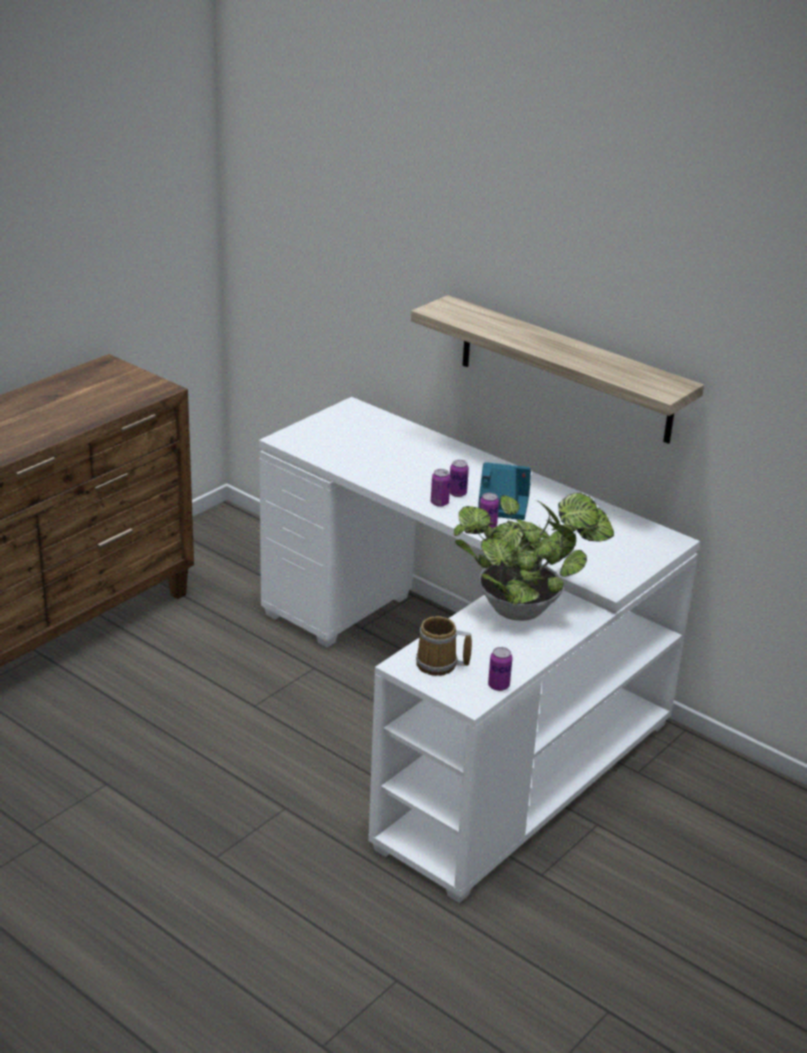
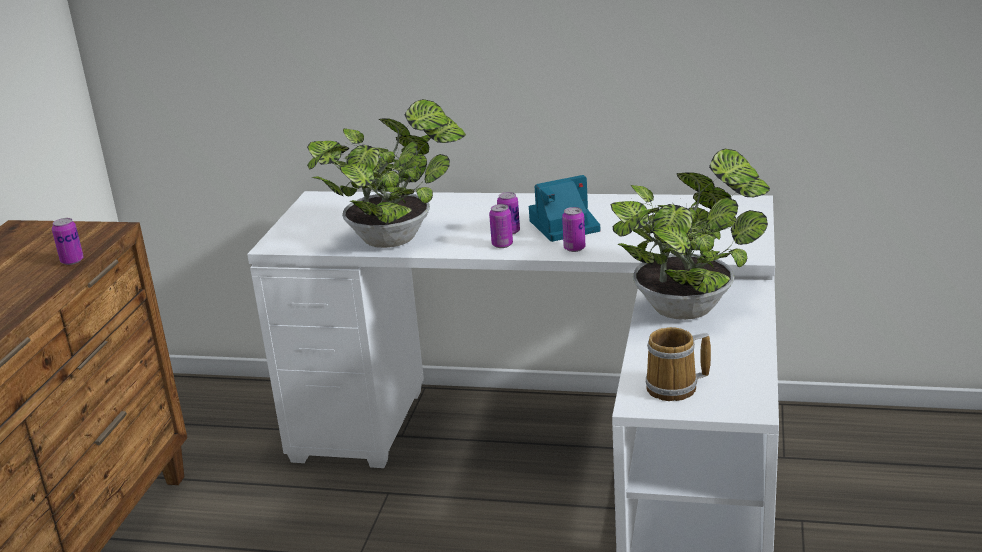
camera: 25 degrees left, 5 degrees down
(371, 467) = (396, 238): none -> potted plant
(498, 686) = (758, 382): can -> can (72, 261)
(565, 370) = (574, 66): shelf -> none

